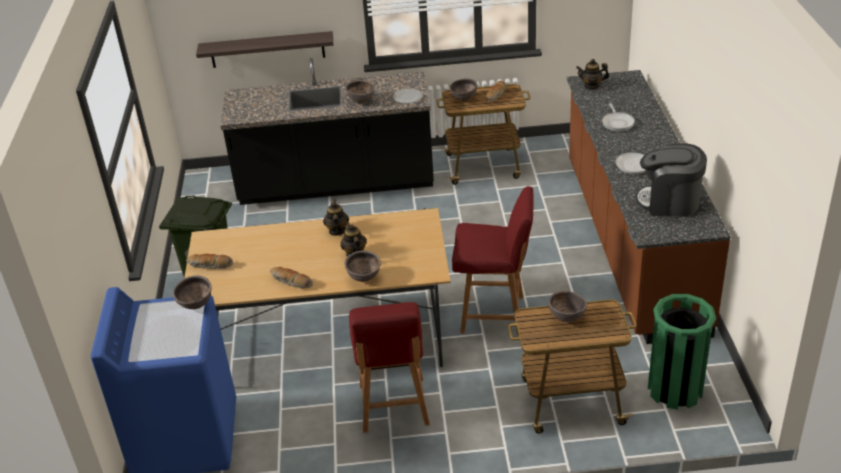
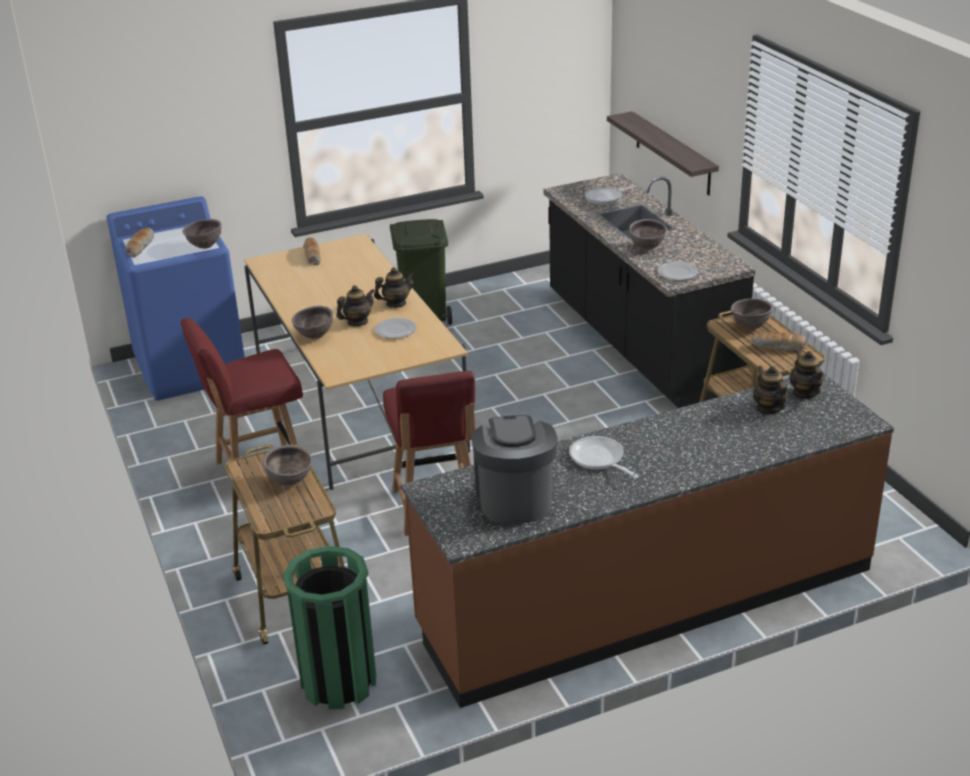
camera: 70 degrees right, 5 degrees down
(291, 282) = (297, 300): bread -> bread (140, 247)
(382, 236) = (396, 330): none -> plate
(603, 100) = (768, 408): none -> teapot
(617, 122) = (710, 428): frying pan -> frying pan (605, 198)

